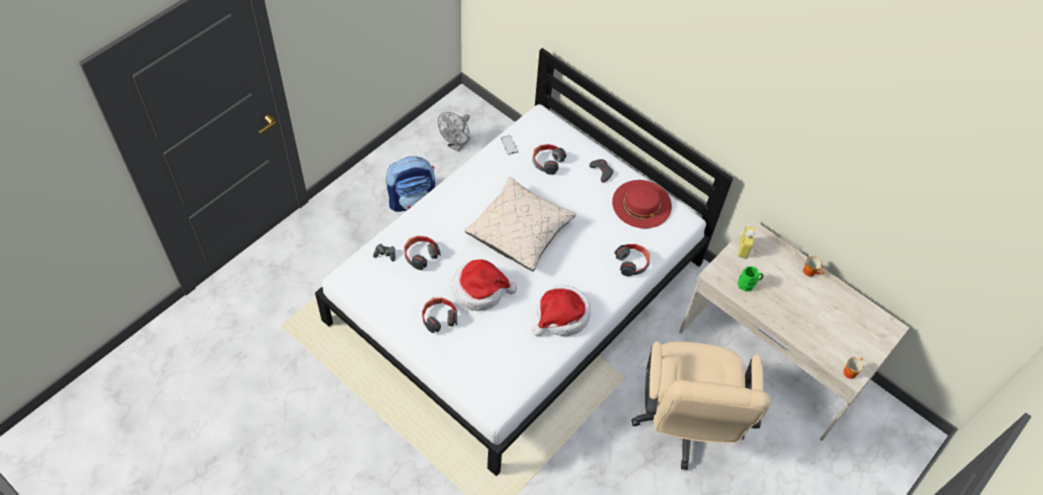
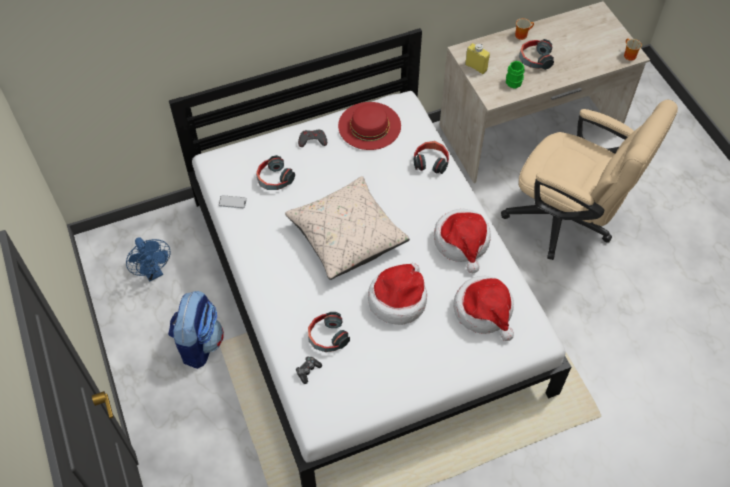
camera: 60 degrees left, 0 degrees up
(439, 317) = (413, 349): headphones -> headphones (534, 59)
(457, 145) = (153, 272): grey fan -> blue fan
(501, 356) = (484, 311): none -> hat

